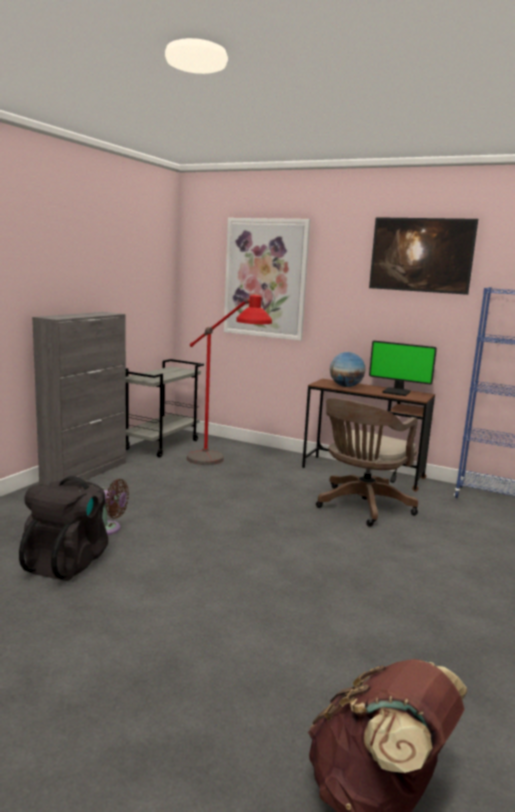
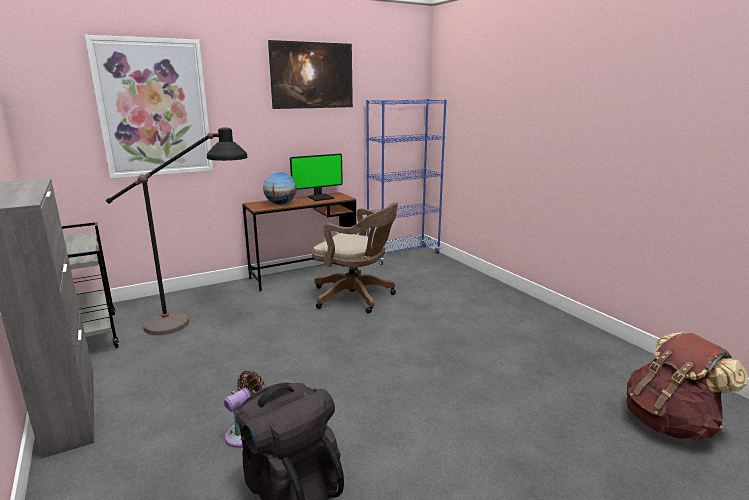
camera: 55 degrees left, 5 degrees up
(220, 466) = (197, 323): red floor lamp -> black floor lamp
(362, 507) = (356, 297): brown office chair -> brown office chair turned 45 degrees counterclockwise

